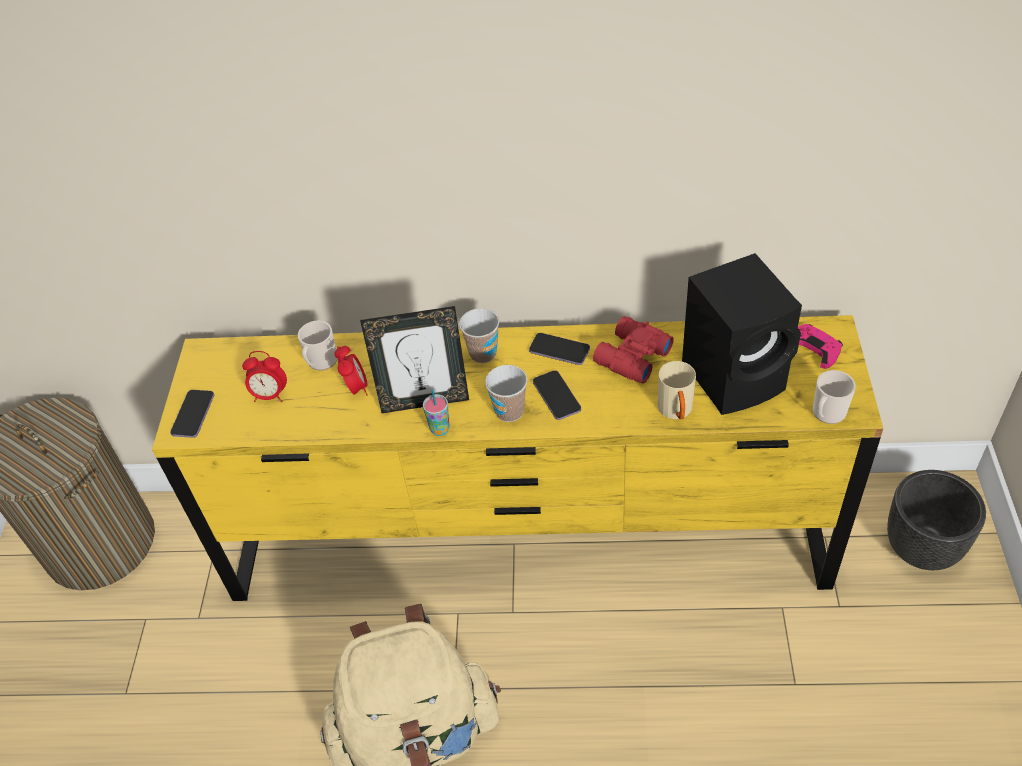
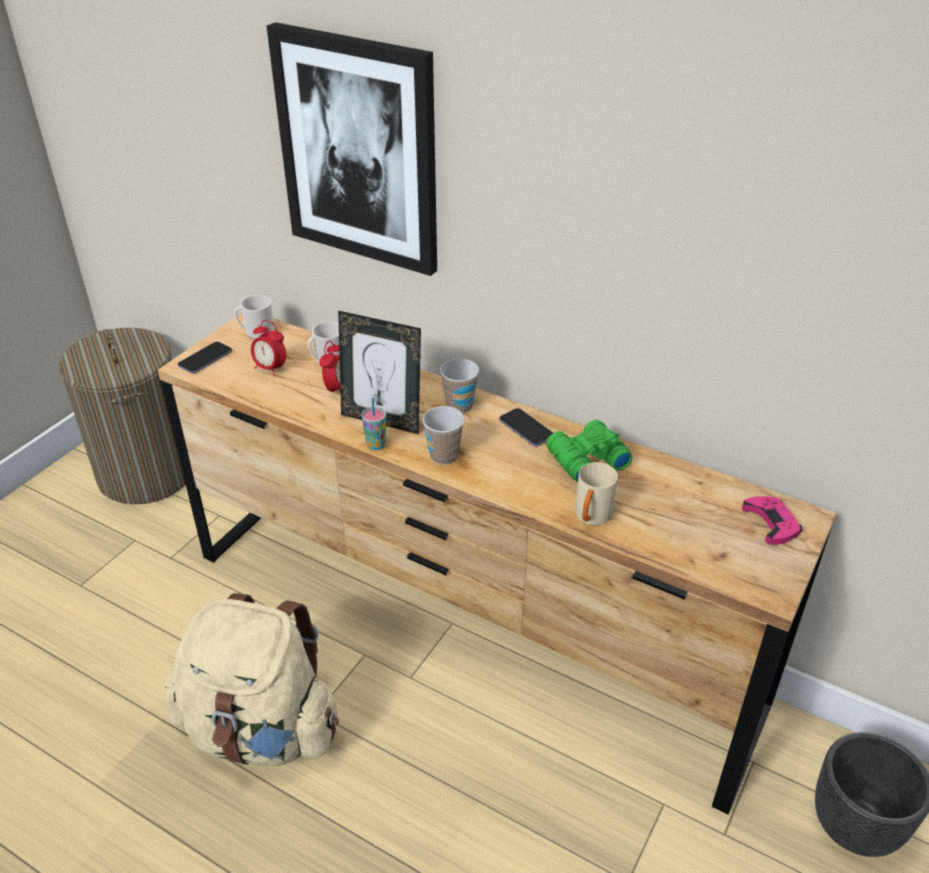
camera: 25 degrees right, 10 degrees down
(303, 147) = (359, 150): none -> picture
(527, 542) = (464, 627): yellow dresser -> brown dresser
(556, 396) = (494, 461): phone -> none
(630, 357) = (585, 459): red binoculars -> green binoculars
(736, 375) = (674, 514): black speaker -> none
(827, 414) = (740, 583): mug -> mug (257, 333)

